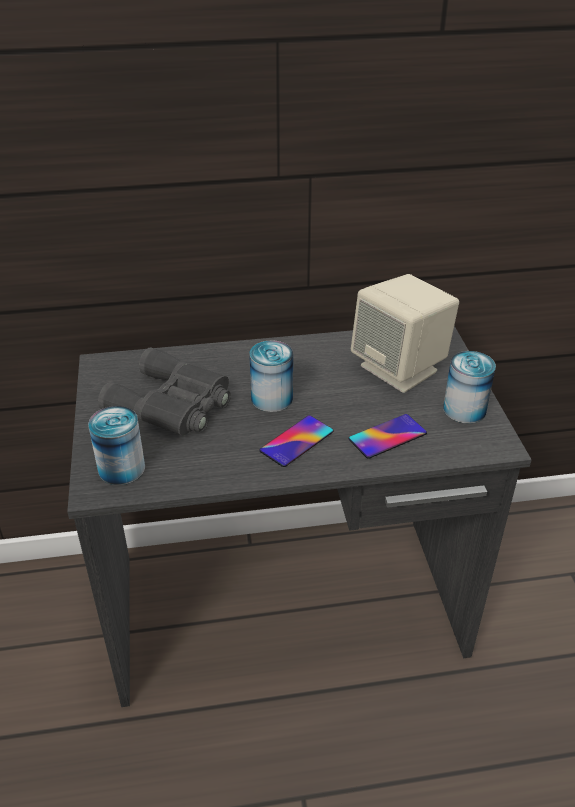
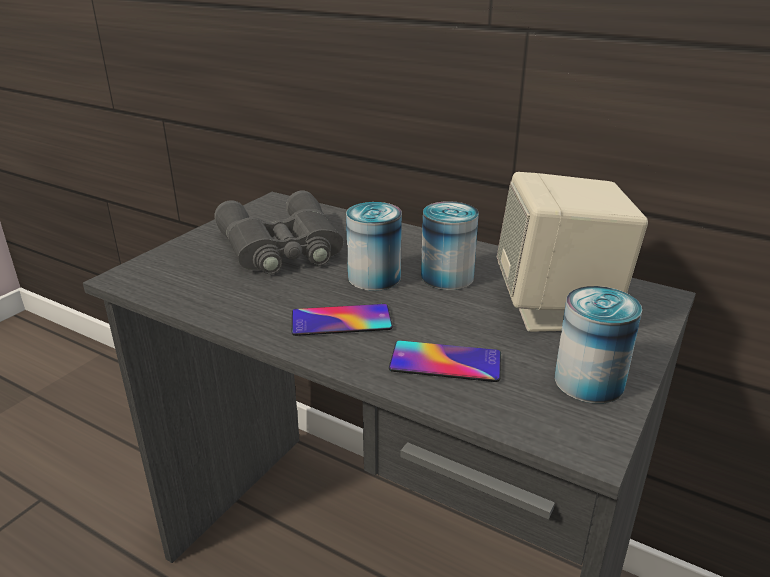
camera: 40 degrees right, 10 degrees down
(121, 468) = (167, 272): can -> can (447, 277)

